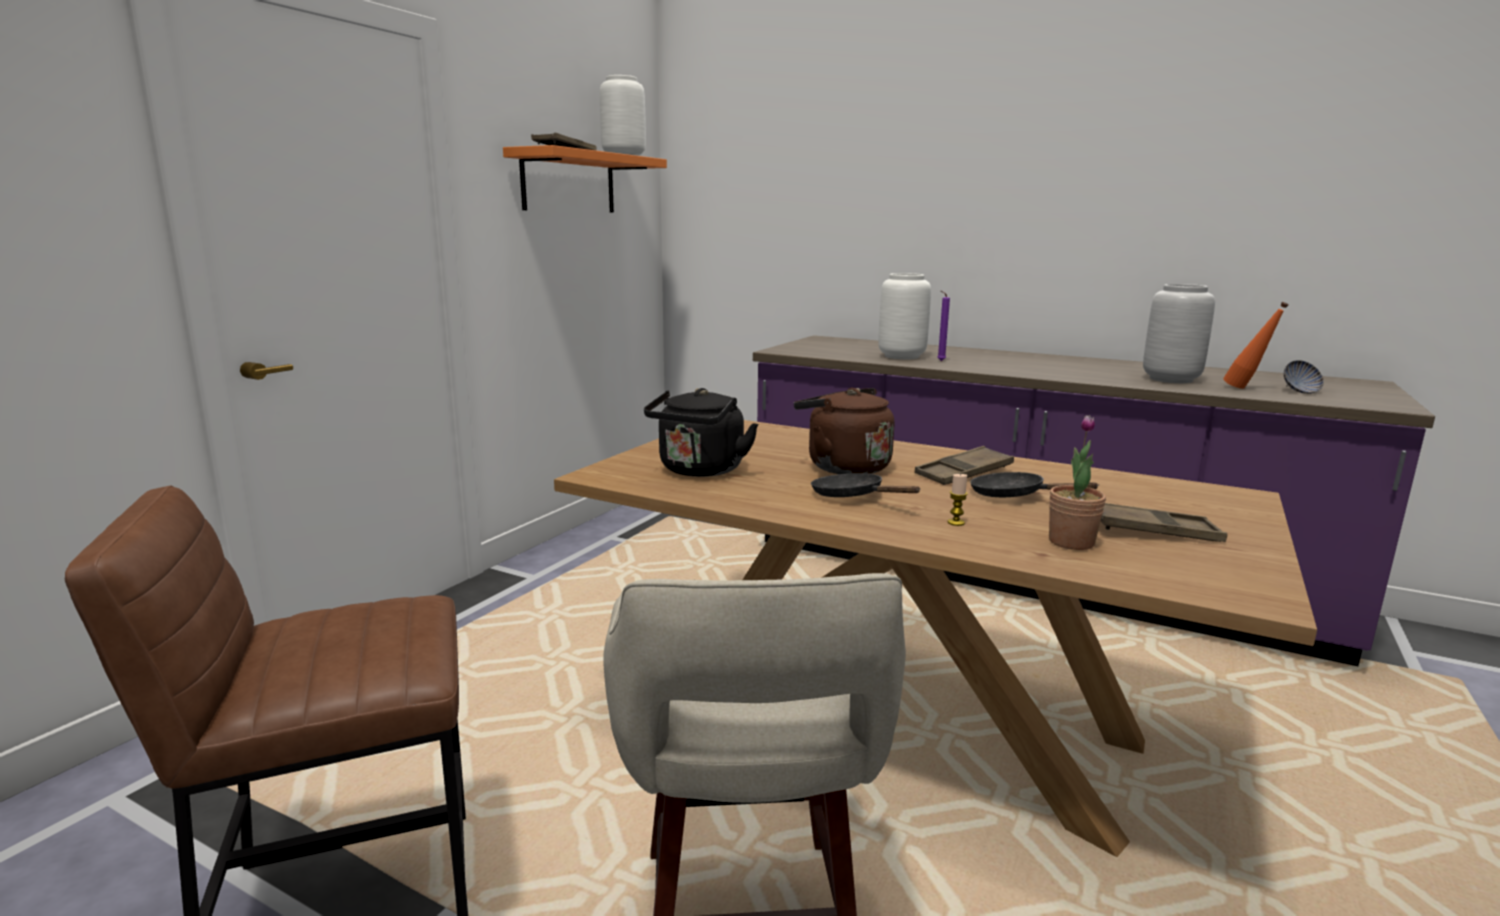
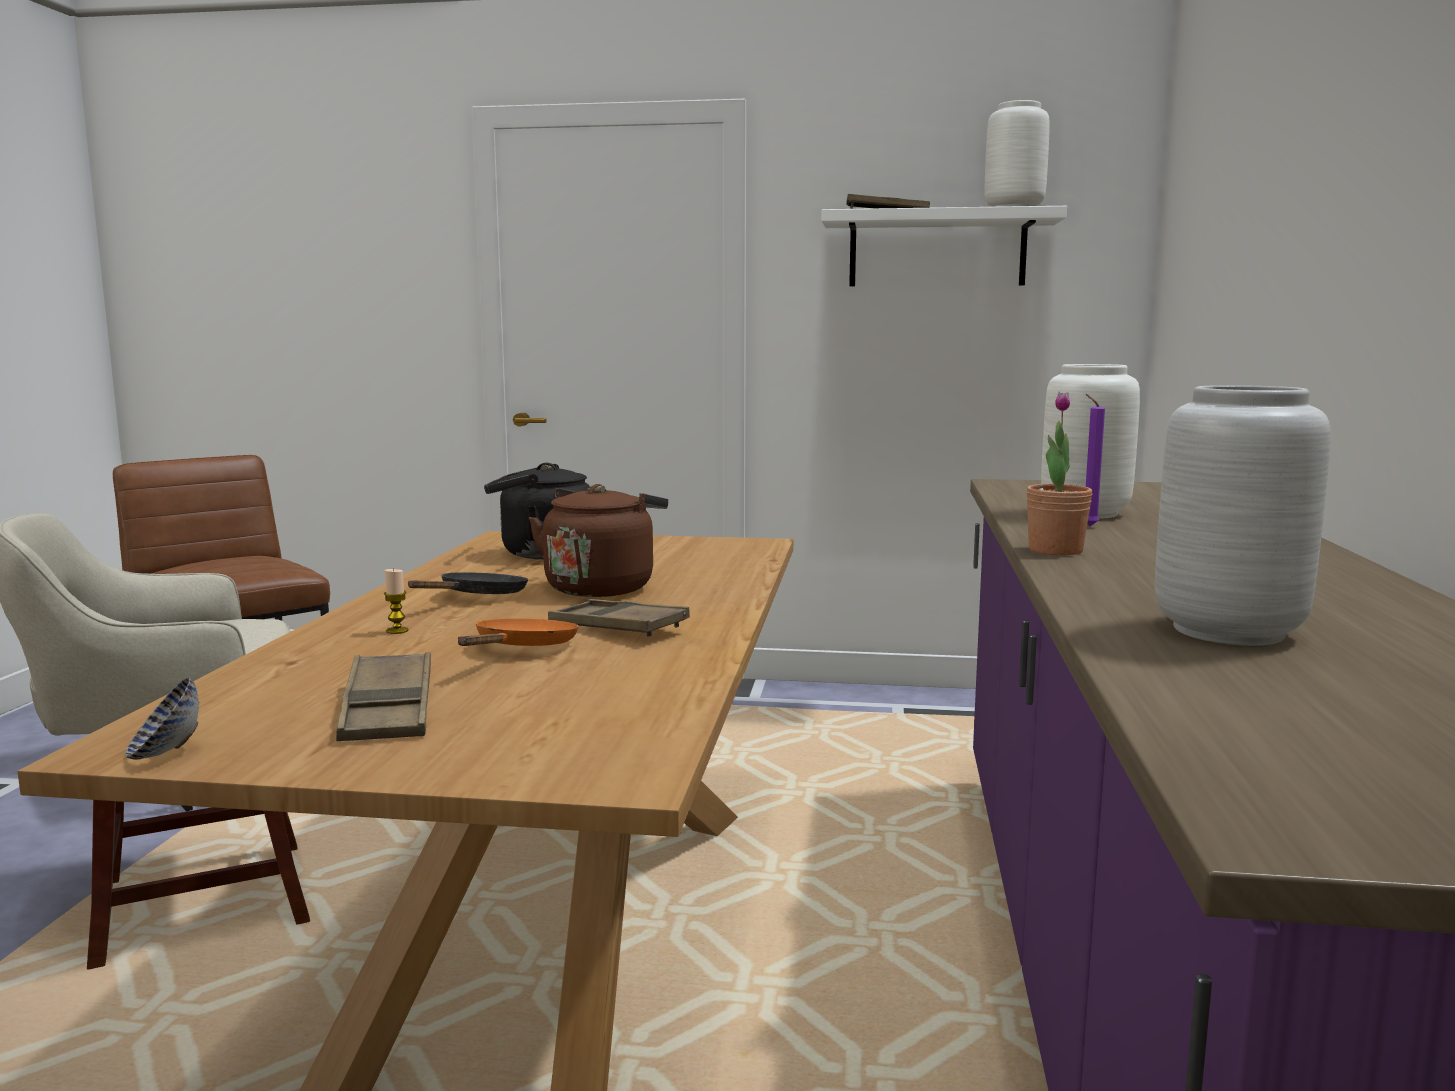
camera: 70 degrees right, 5 degrees down
(569, 183) = (937, 250): orange shelf -> white shelf
(1014, 496) = (522, 649): black frying pan -> orange frying pan
(1071, 542) = (333, 672): potted plant -> potted plant (1055, 550)
(1246, 389) = (1241, 683): orange bottle -> none
(1300, 391) = (1332, 732): bowl -> bowl (165, 752)

